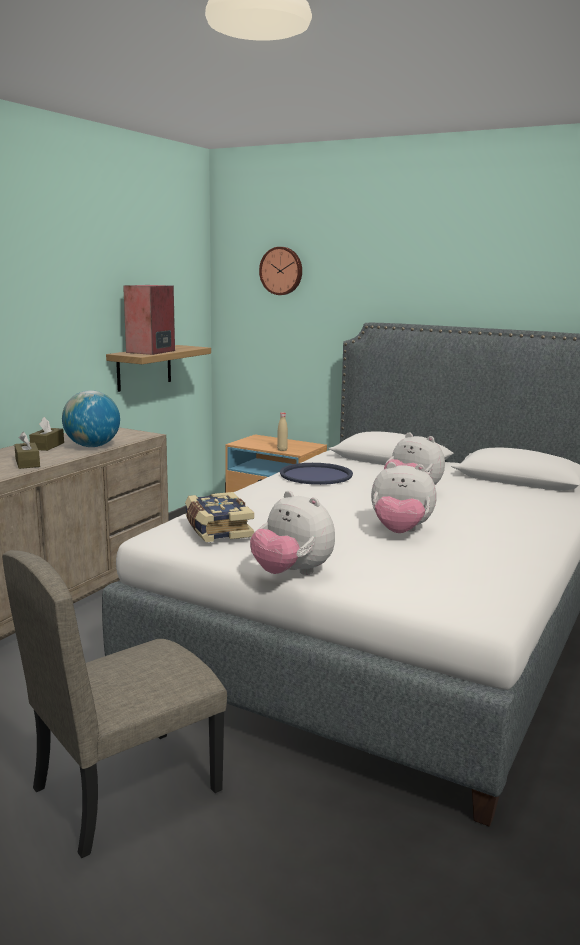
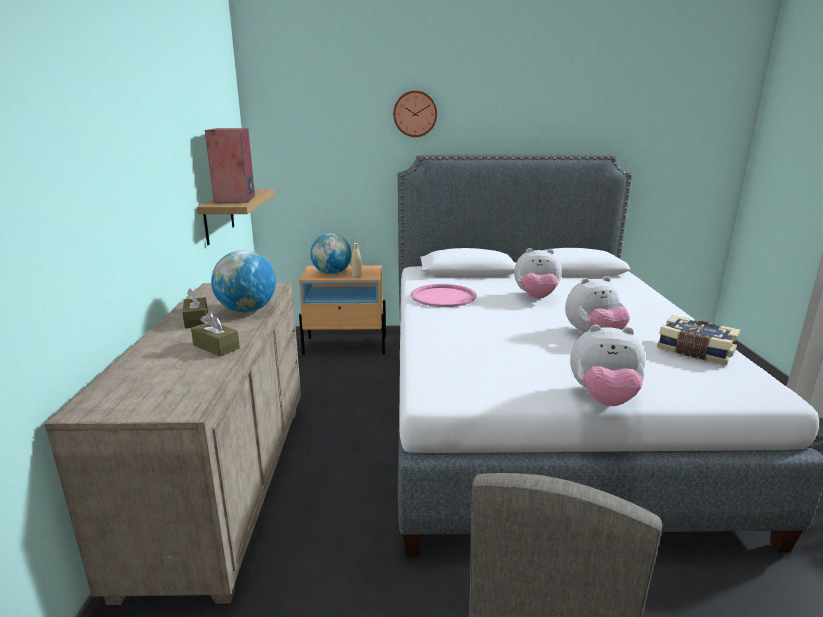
camera: 30 degrees left, 5 degrees up
(217, 530) = (476, 372): book -> book (695, 351)
(264, 444) = (332, 273): none -> globe
(282, 271) = (323, 110): wall clock -> wall clock (415, 114)
(316, 475) = (443, 296): blue tray -> pink tray

